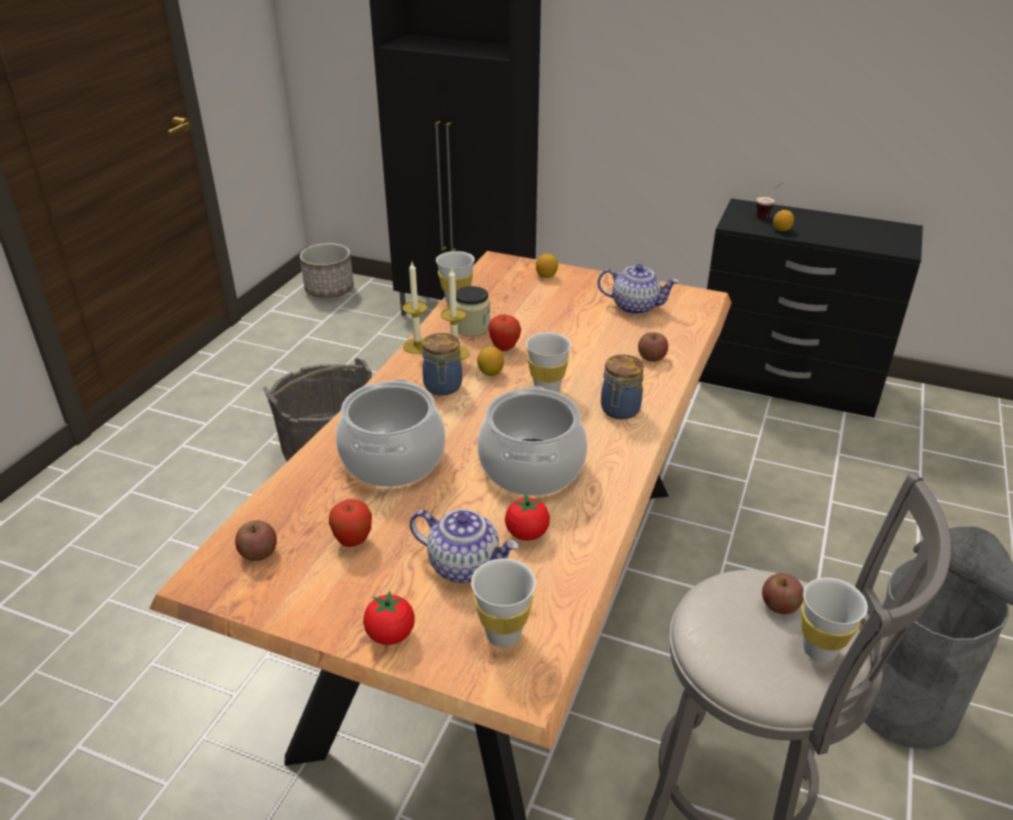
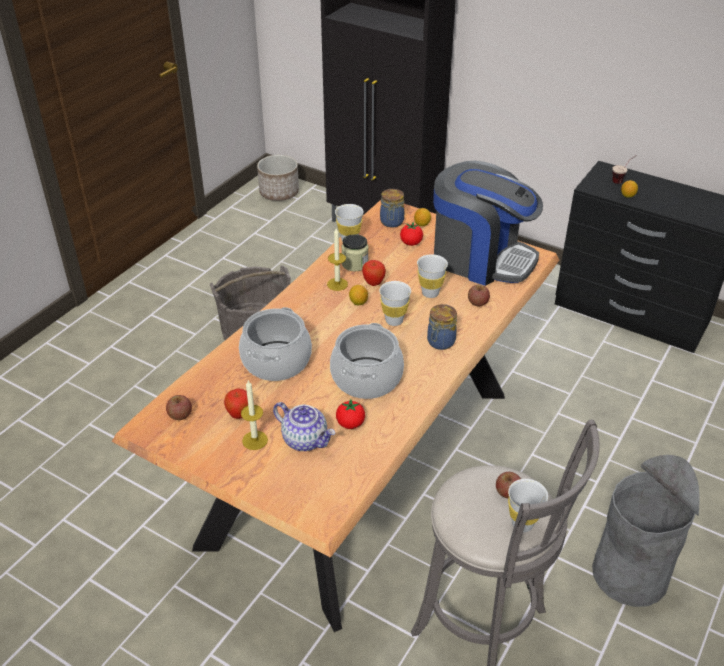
camera: 10 degrees right, 5 degrees up
(390, 634) = (250, 477): tomato -> tomato (411, 243)
(417, 346) = (312, 275): candle -> candle (255, 440)
(443, 387) = (322, 310): jar -> jar (391, 222)
(503, 634) = (318, 486): white cup -> white cup (430, 293)
(635, 306) = (481, 258): teapot -> coffee machine

